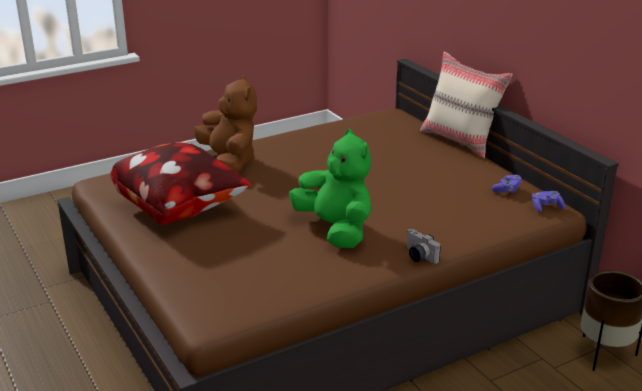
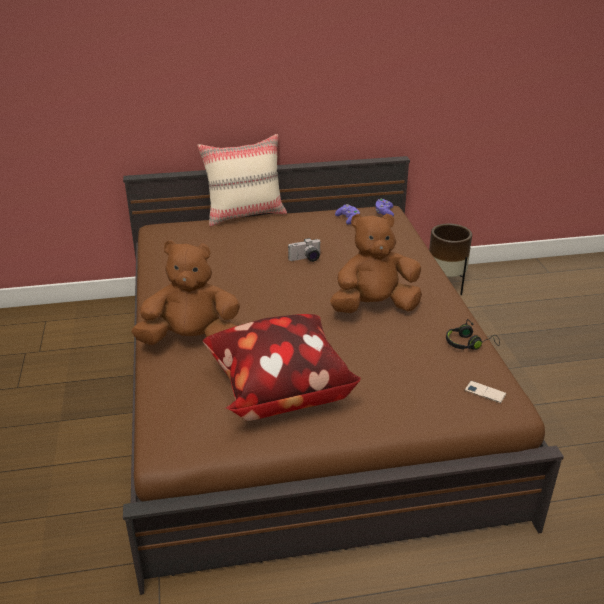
camera: 70 degrees left, 5 degrees up
(222, 306) = (485, 392): none -> phone
(303, 289) = (469, 343): none -> black headphones
(336, 230) = (374, 307): green plush toy -> brown plush toy
(418, 256) = (435, 280): camera -> camera (306, 259)

